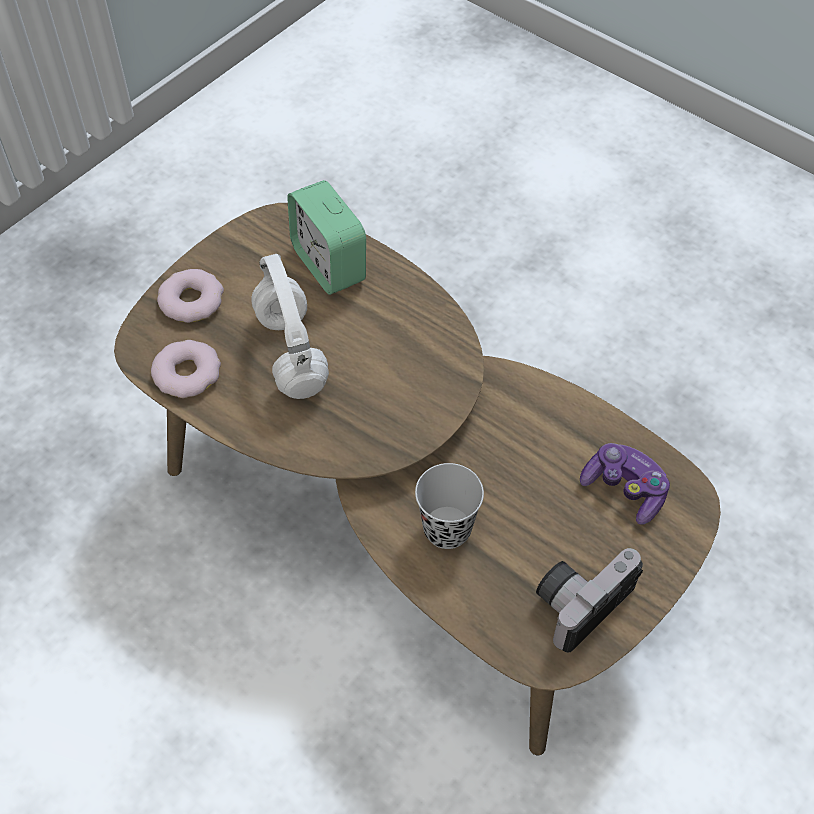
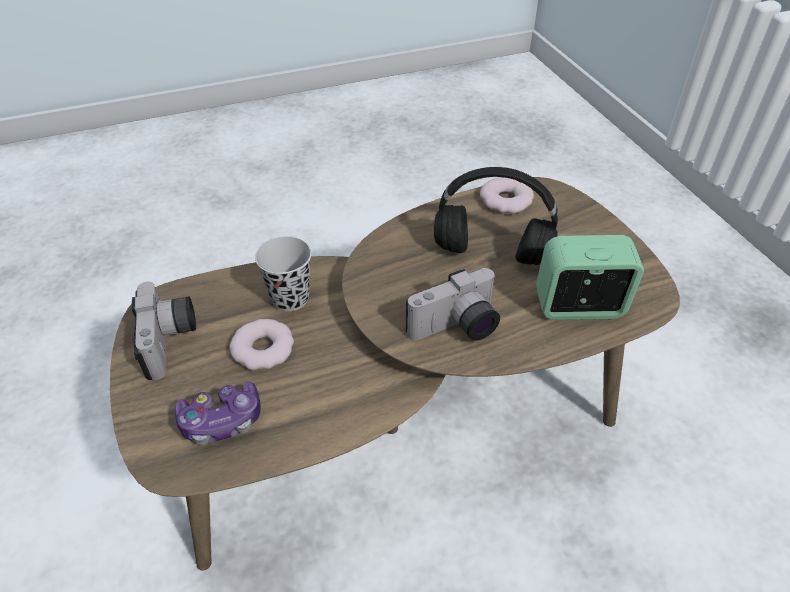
camera: 120 degrees right, 10 degrees down
(191, 301) = (578, 221): donut -> donut (263, 349)
(293, 354) = (489, 253): white headphones -> black headphones
(418, 339) = (456, 329): none -> camera

